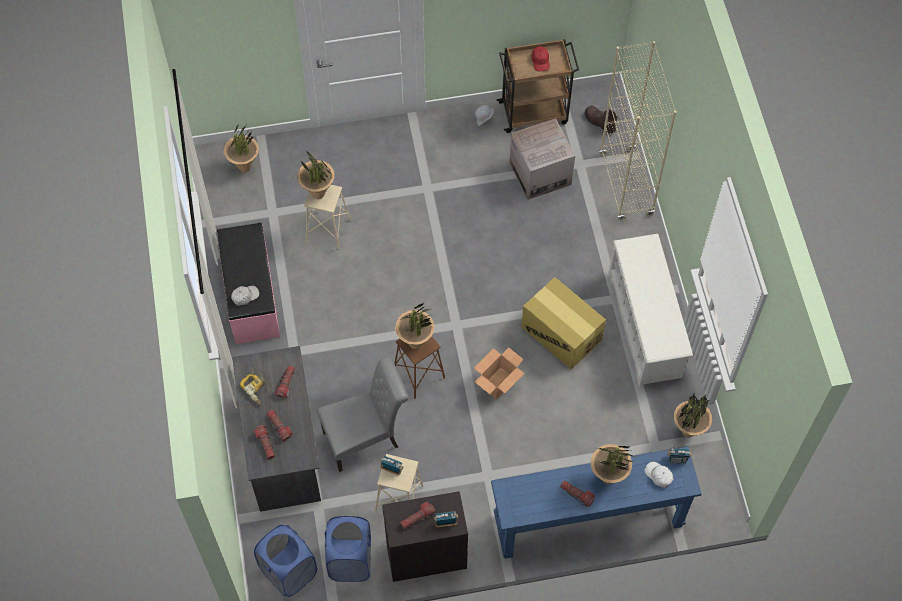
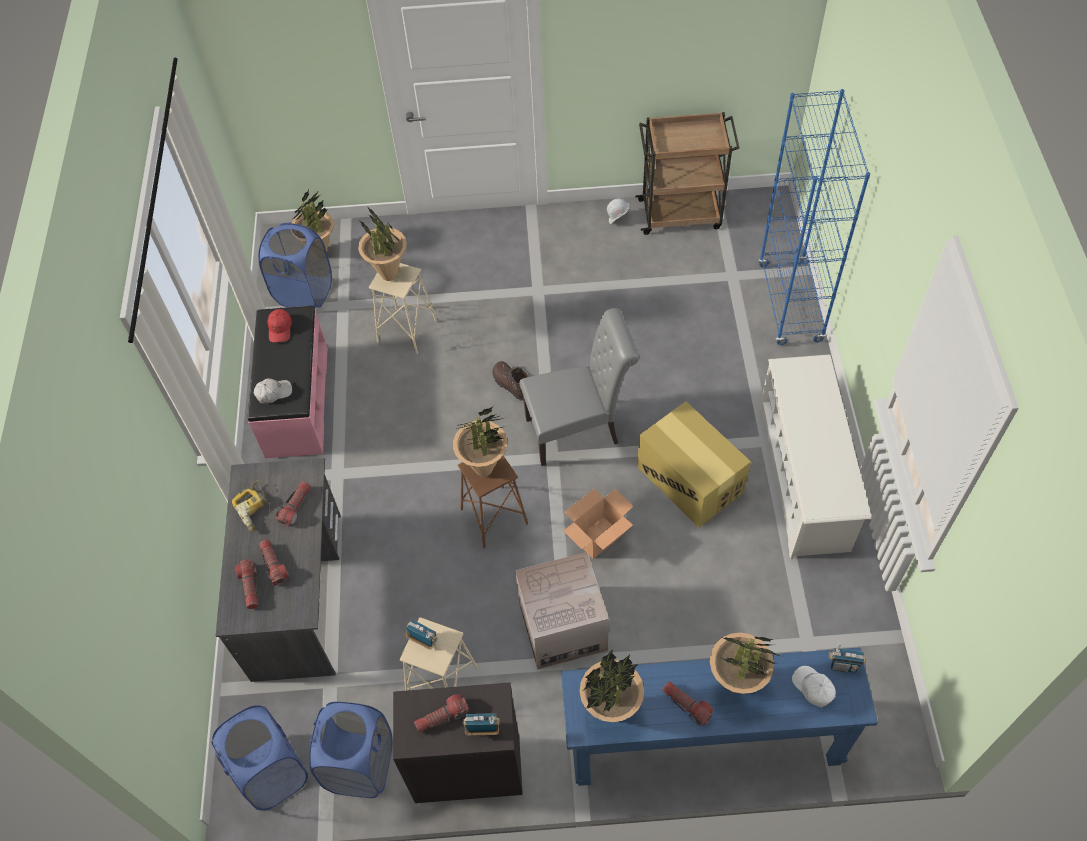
camera: 10 degrees right, 5 degrees down
(239, 204) = (304, 292): none -> blue laundry basket
(365, 438) = (410, 595): grey chair -> grey chair (578, 430)
(540, 61) = (691, 136): red cap -> red cap (280, 329)
(540, 173) = (681, 283): cardboard box -> cardboard box (563, 627)
(599, 122) = (761, 230): brown boot -> brown boot (511, 385)
(626, 184) = (790, 303): beige bookcase -> blue bookcase
(687, 432) = (855, 627): potted plant -> potted plant (610, 711)

